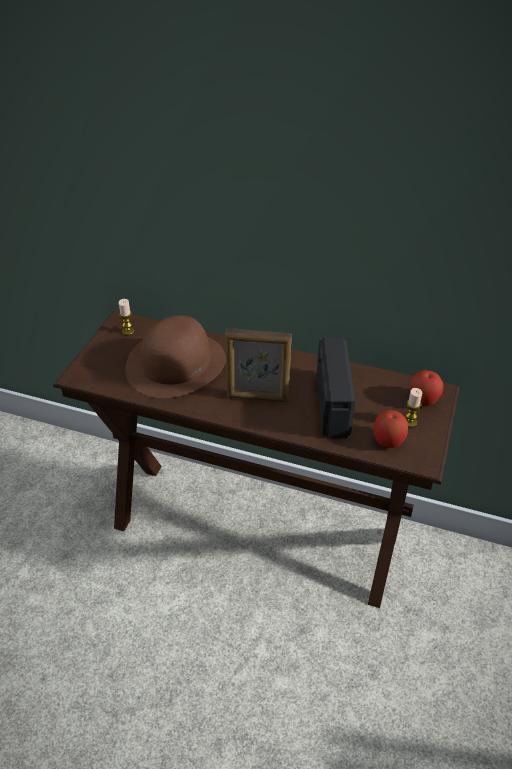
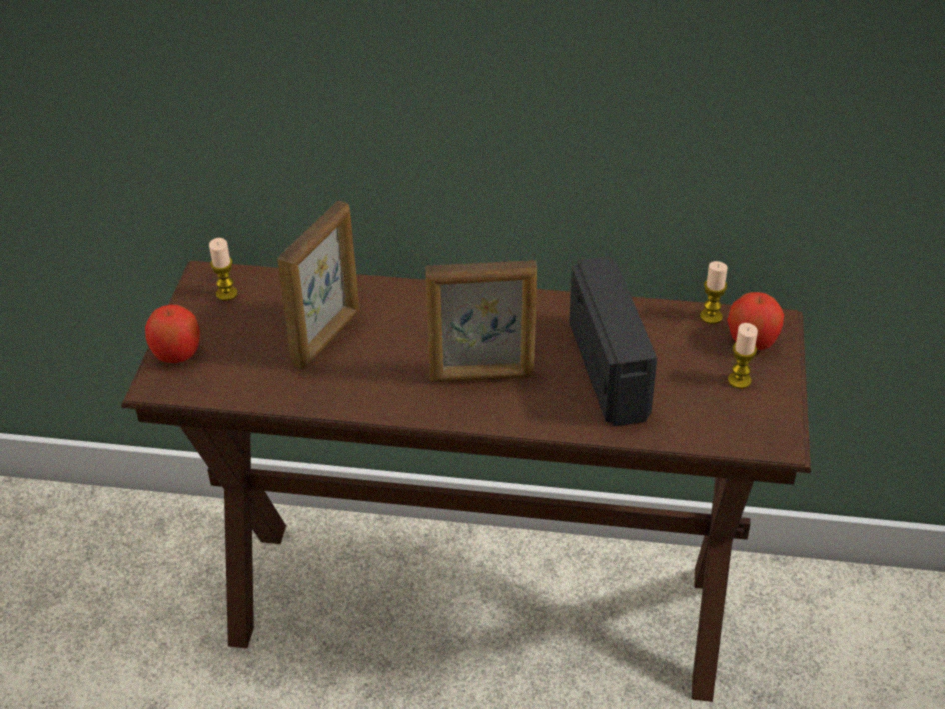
camera: 10 degrees left, 0 degrees up
(176, 363) = (327, 338): brown hat -> picture frame
(388, 441) = (713, 416): apple -> apple (177, 354)
(402, 381) = (711, 316): none -> candle

